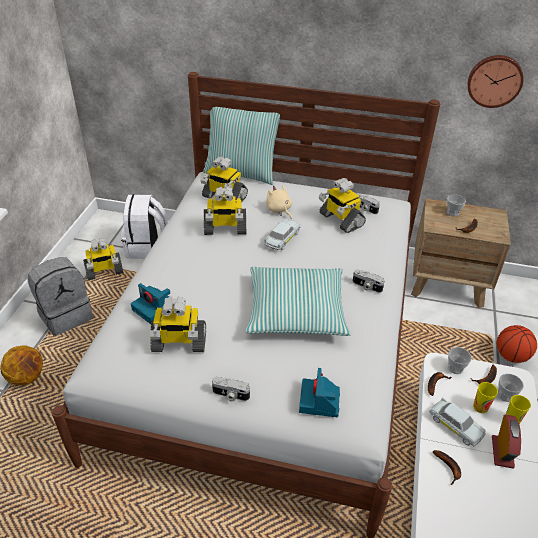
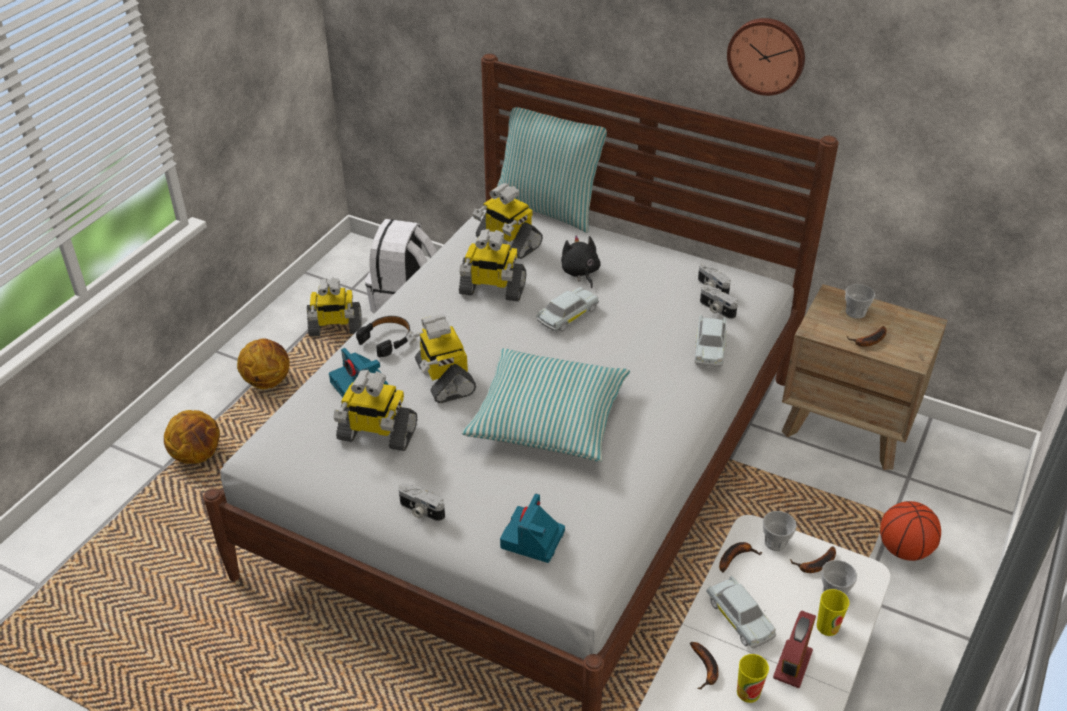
camera: 15 degrees right, 0 degrees up
(66, 315) = (267, 381): grey backpack -> basketball
(163, 273) = (387, 340): none -> black headphones
(279, 210) = (580, 273): beige plush toy -> black plush toy
(340, 220) = (665, 299): toy robot -> toy robot (443, 378)
(366, 286) = (662, 401): camera -> camera (716, 309)
(381, 246) = (709, 348): none -> white toy car
(480, 407) = (788, 601): cup -> cup (748, 692)
(494, 80) = (922, 119): wall clock -> wall clock (767, 55)

